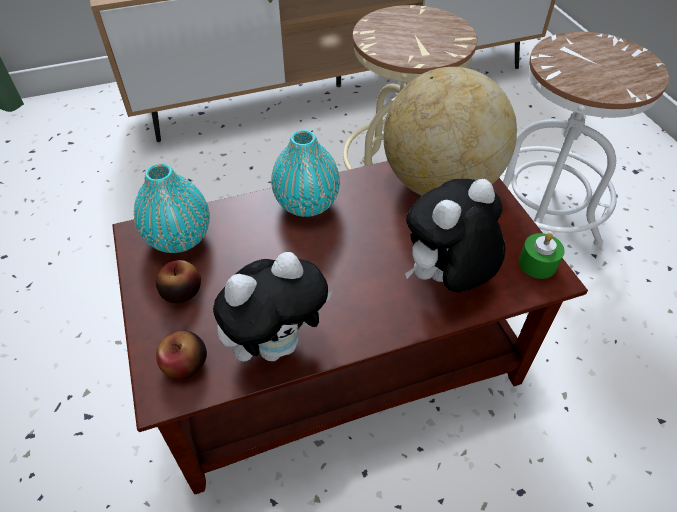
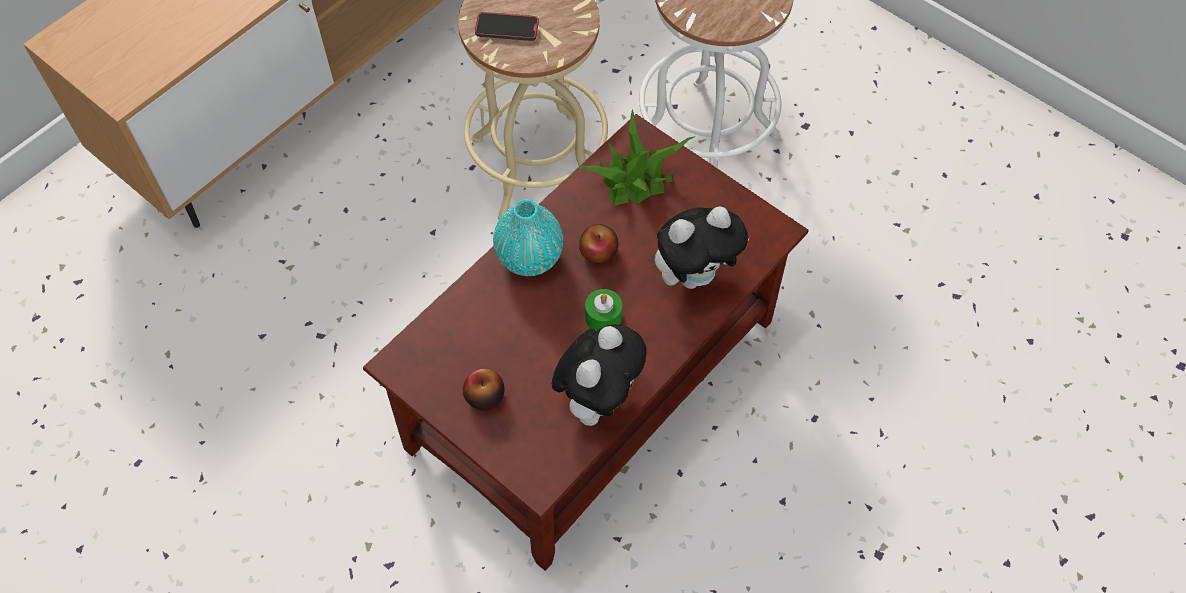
camera: 30 degrees left, 10 degrees up
(179, 237) = (439, 349): turquoise vase -> none
(185, 364) = (538, 452): apple -> apple (598, 252)
(392, 34) = (507, 28): none -> phone
(439, 184) = (635, 178): globe -> potted plant
(446, 279) = (695, 275): plush toy -> plush toy turned 135 degrees counterclockwise
(537, 263) = (759, 223): green candle -> green candle (603, 317)

